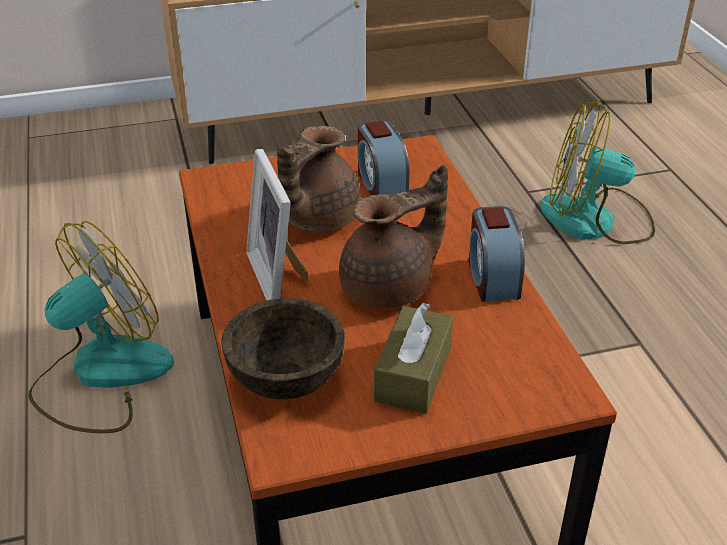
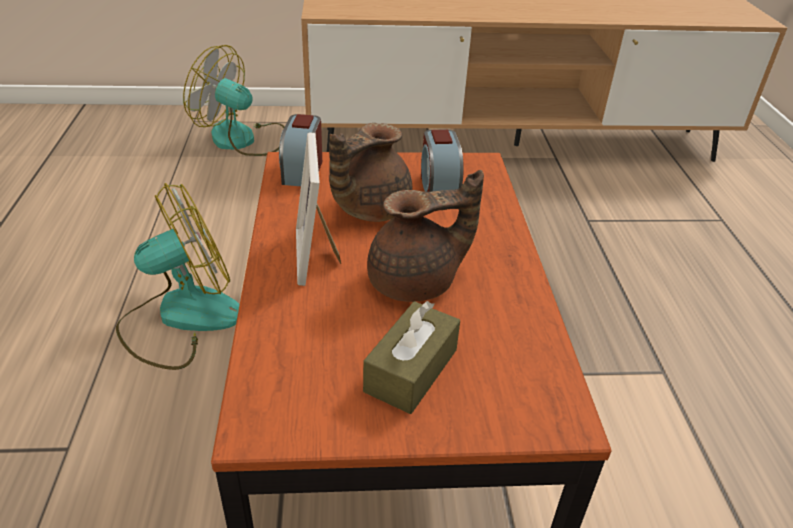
camera: 10 degrees right, 0 degrees up
(285, 378) = (287, 353): brown bowl -> none
(492, 277) = (517, 288): alarm clock -> alarm clock (302, 171)
(595, 221) = (643, 254): fan -> fan (243, 140)

